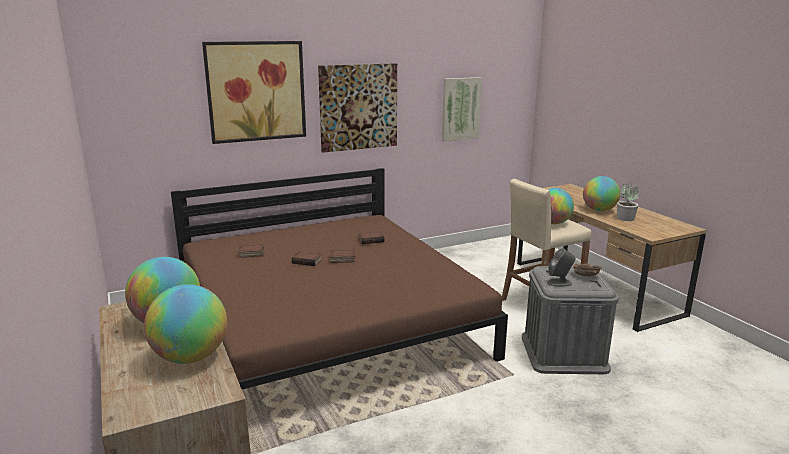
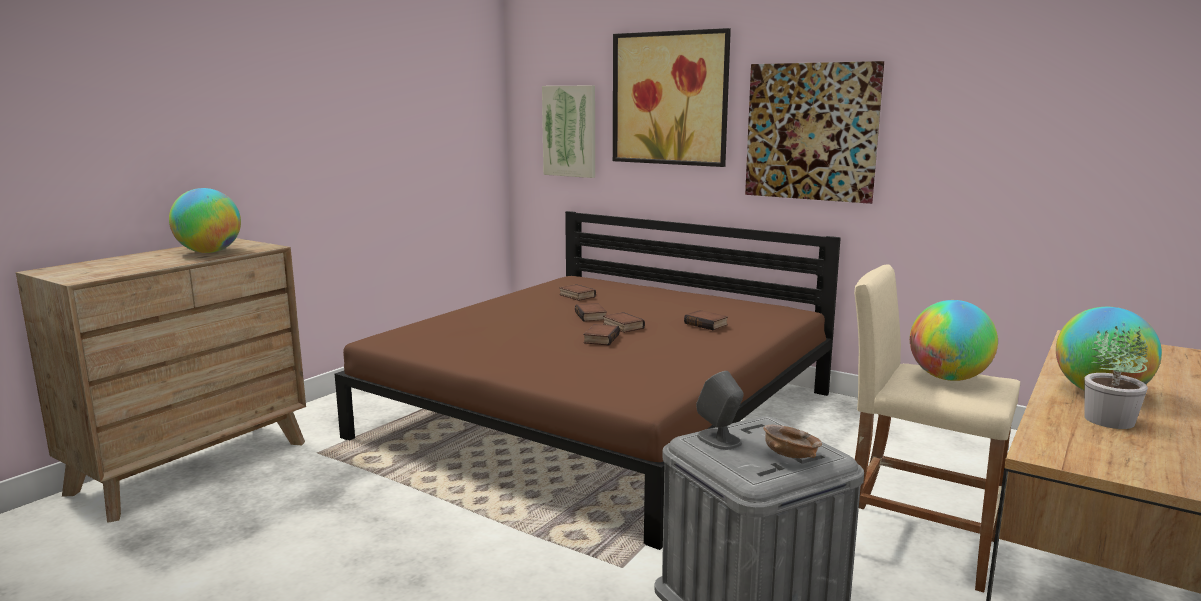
camera: 60 degrees right, 5 degrees down
(190, 357) = (142, 265): globe -> none
(356, 270) = (600, 338): none -> book
(460, 109) = (1024, 153): picture -> picture (570, 131)

